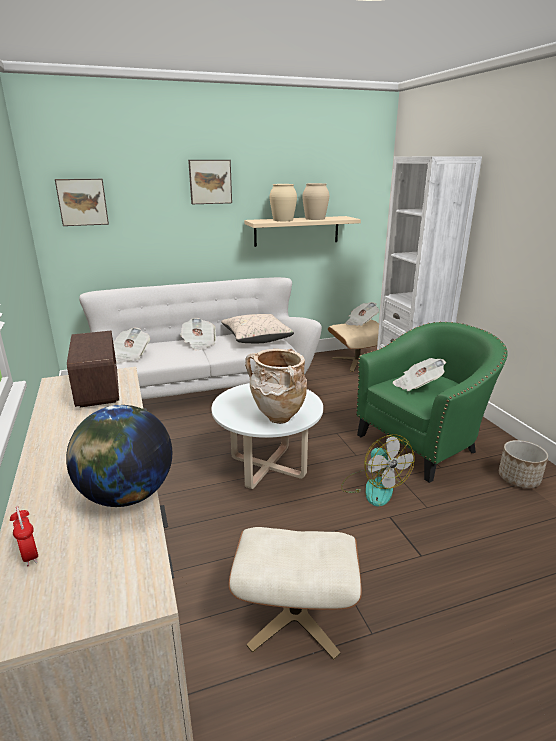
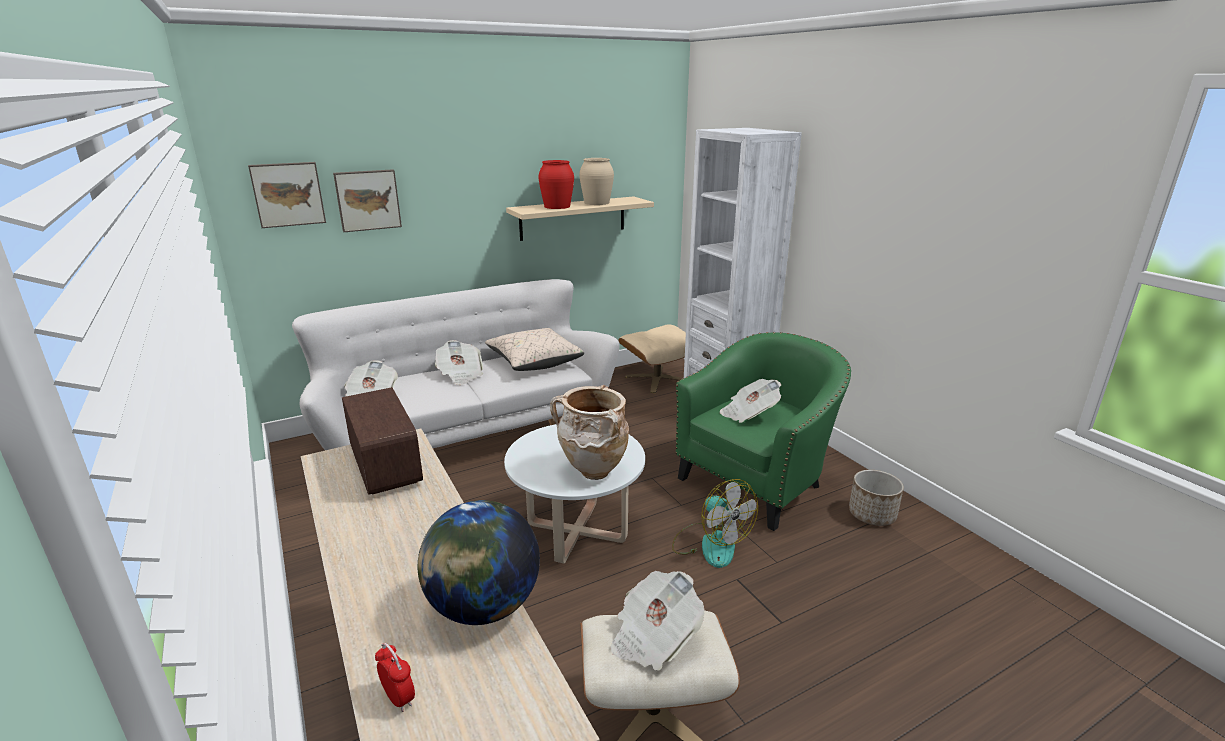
camera: 10 degrees left, 0 degrees up
(210, 181) = (460, 160): picture -> picture (367, 200)
(283, 220) = (557, 206): beige vase -> red vase
(360, 322) = (659, 329): newspaper -> newspaper (654, 637)

